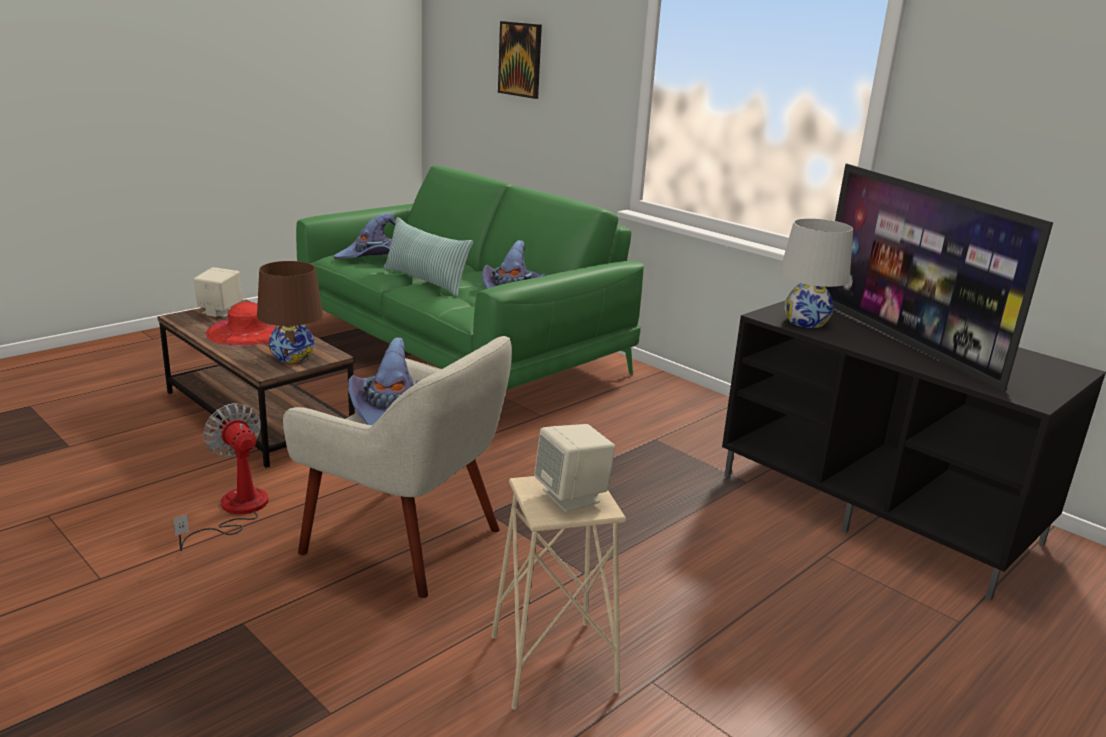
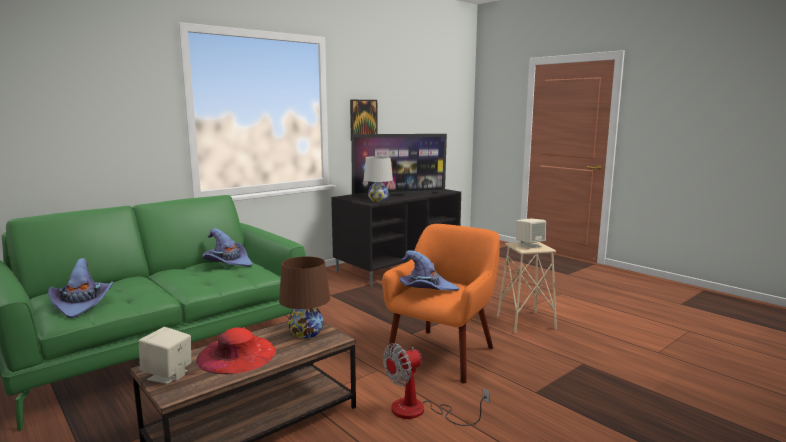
camera: 85 degrees left, 10 degrees down
(406, 540) = (443, 353): beige armchair -> orange armchair
(425, 281) = (175, 286): pillow -> none
(520, 59) = (46, 113): picture -> picture (363, 120)

